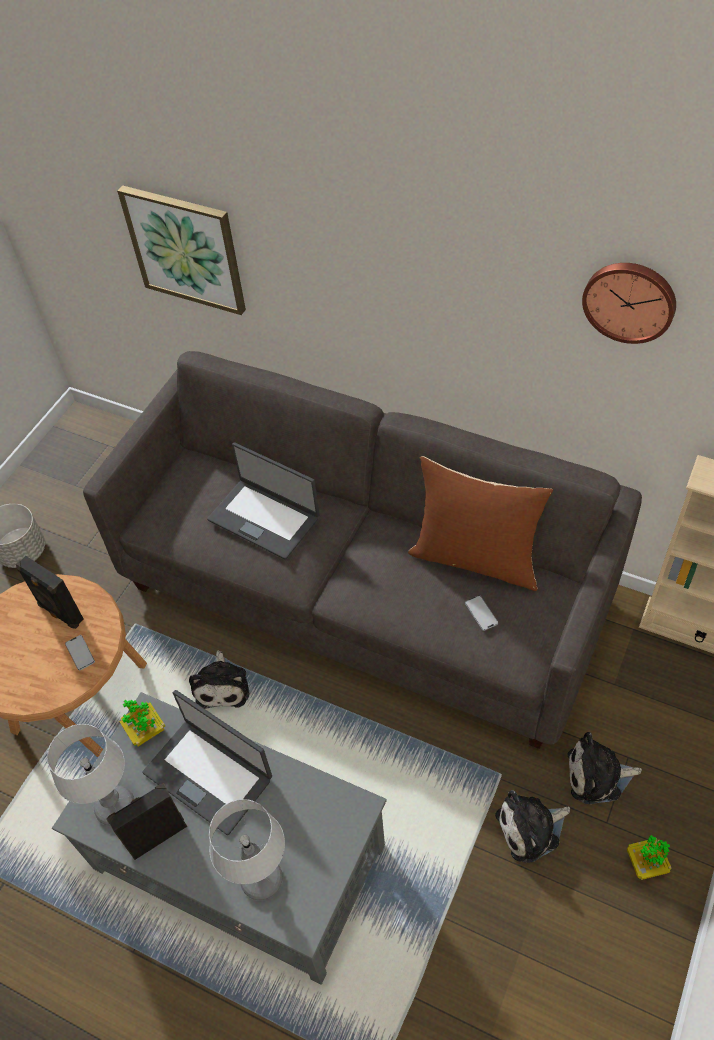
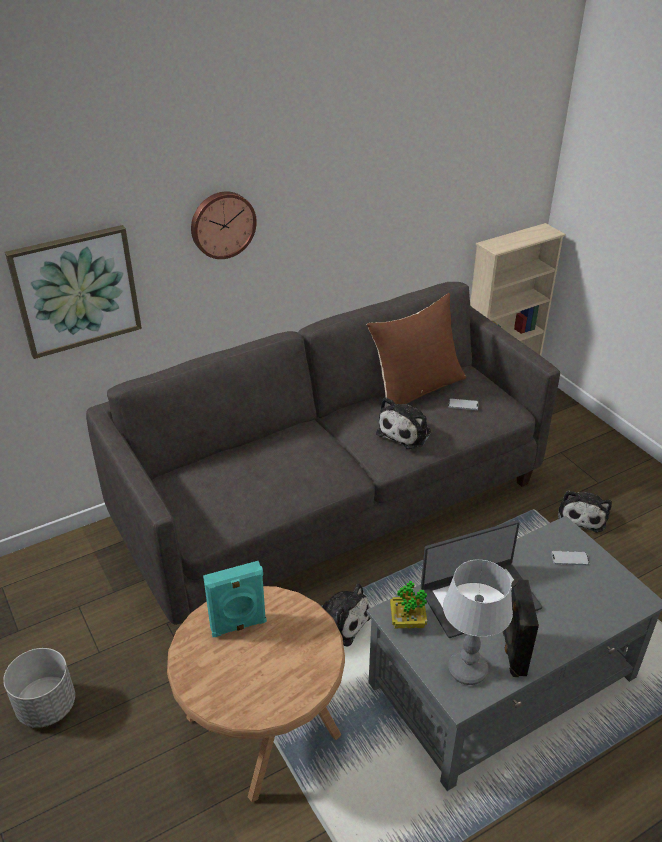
camera: 60 degrees left, 15 degrees down
(60, 613) = (238, 626): black speaker -> turquoise speaker
(80, 653) = (296, 628): phone -> phone (569, 558)
(261, 880) = (591, 606): table lamp -> none
(264, 518) = (279, 461): laptop -> none
(598, 776) = (564, 470): plush toy -> plush toy (406, 432)
(630, 300) = (428, 144): wall clock -> wall clock (222, 224)
(646, 863) = (635, 481): potted plant -> none

